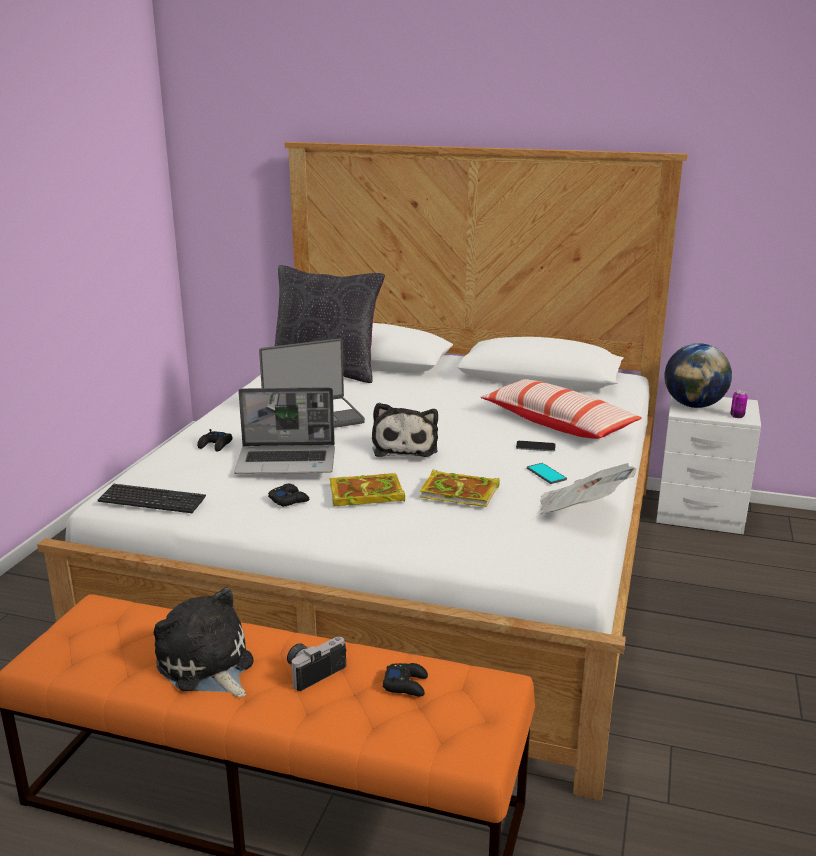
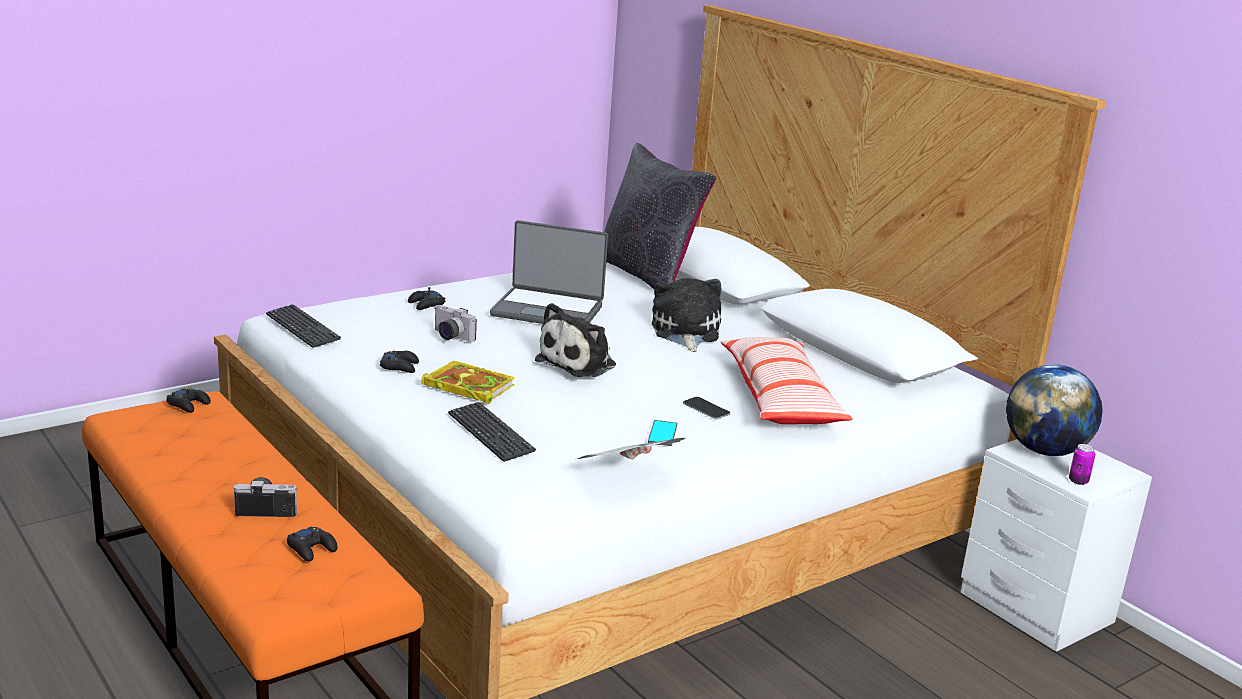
camera: 35 degrees right, 0 degrees up
(88, 616) = (188, 404): none -> black game controller
(207, 666) = (207, 471): plush toy -> plush toy (685, 332)
(287, 462) = (449, 336): laptop -> camera
(448, 522) = (490, 434): none -> keyboard
(461, 492) = (550, 417): book -> none

